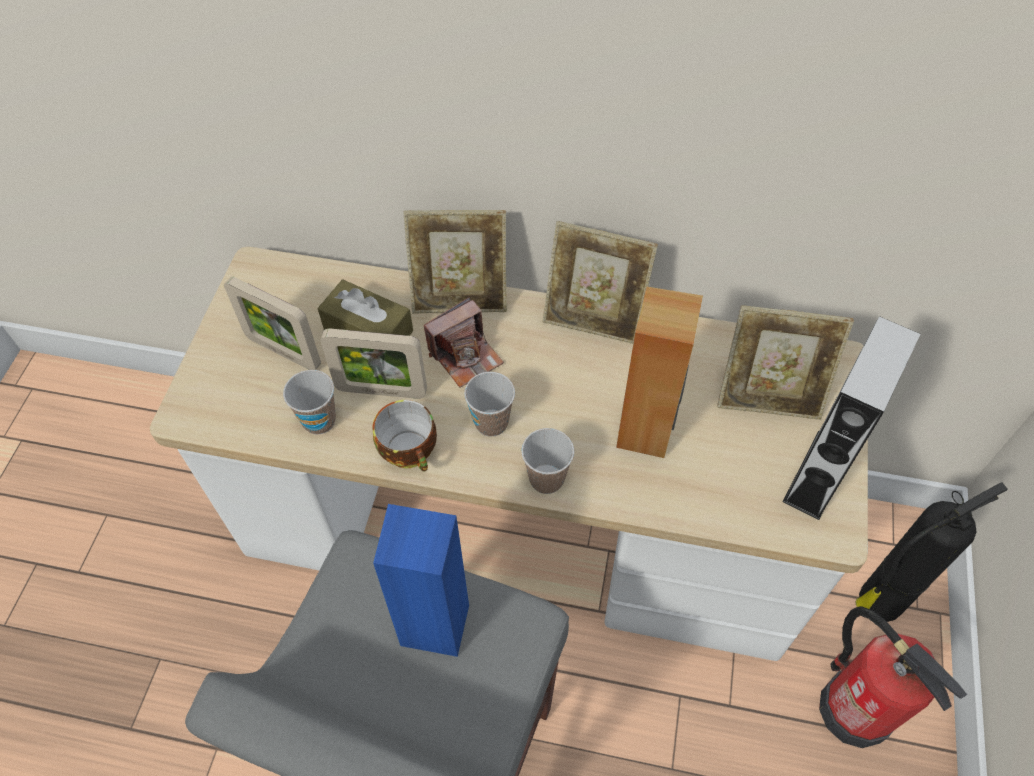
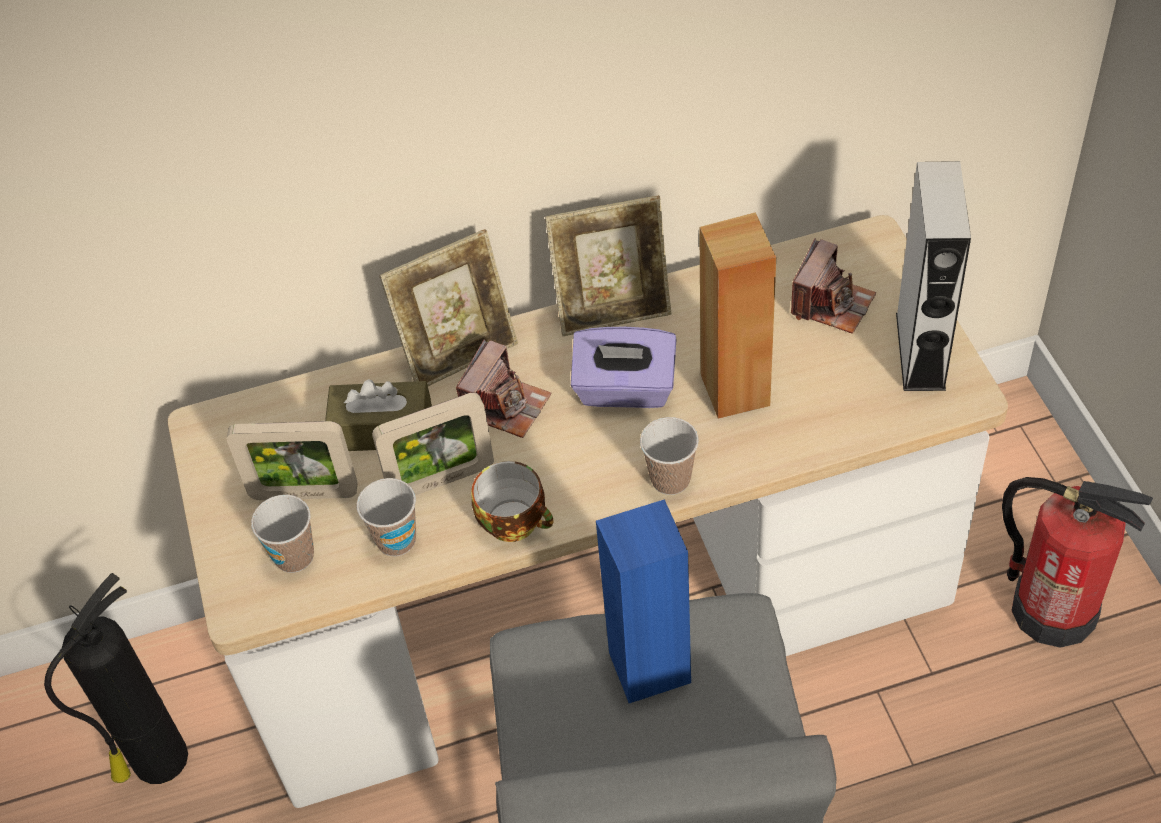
camera: 25 degrees left, 5 degrees down
(491, 422) = (578, 455): cup -> cup (294, 556)
(560, 388) = (625, 390): none -> purple tissue box
(769, 397) = (831, 304): picture frame -> camera
(877, 602) = (1015, 496): fire extinguisher -> fire extinguisher (158, 762)

